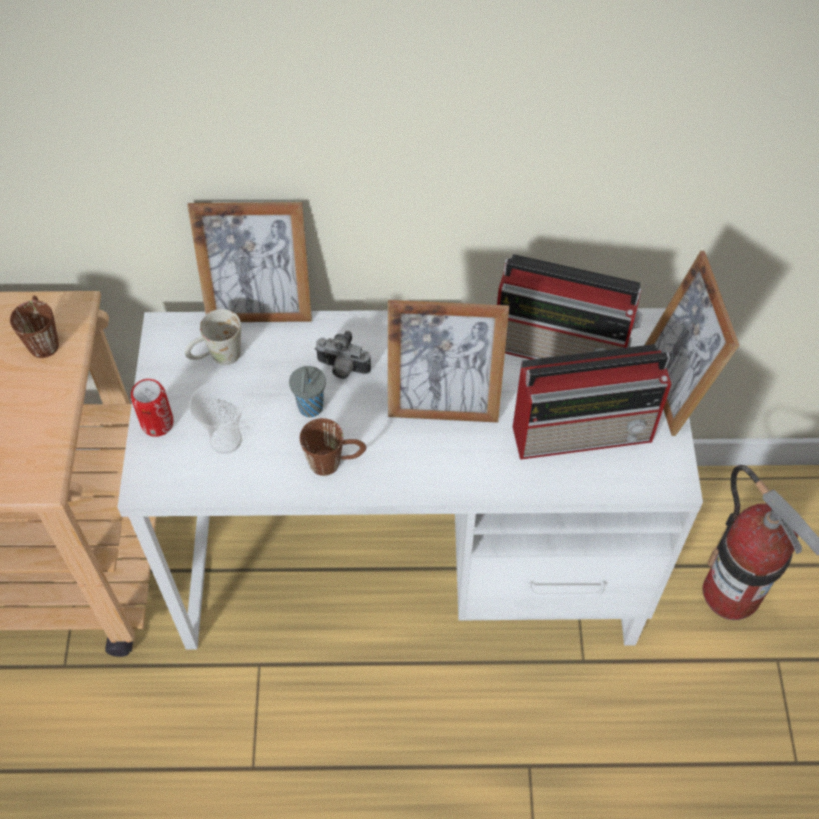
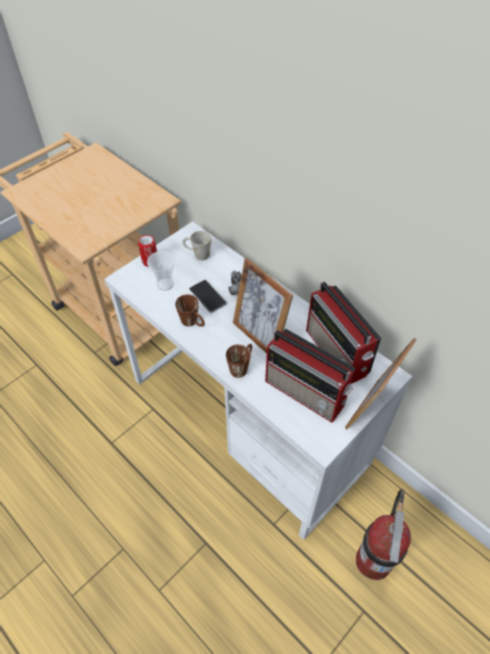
camera: 45 degrees right, 5 degrees down
(43, 338) = (143, 202): brown mug -> brown mug (241, 366)
(260, 309) = (233, 249): picture frame -> none
(310, 409) = (207, 297): grey cup -> phone

